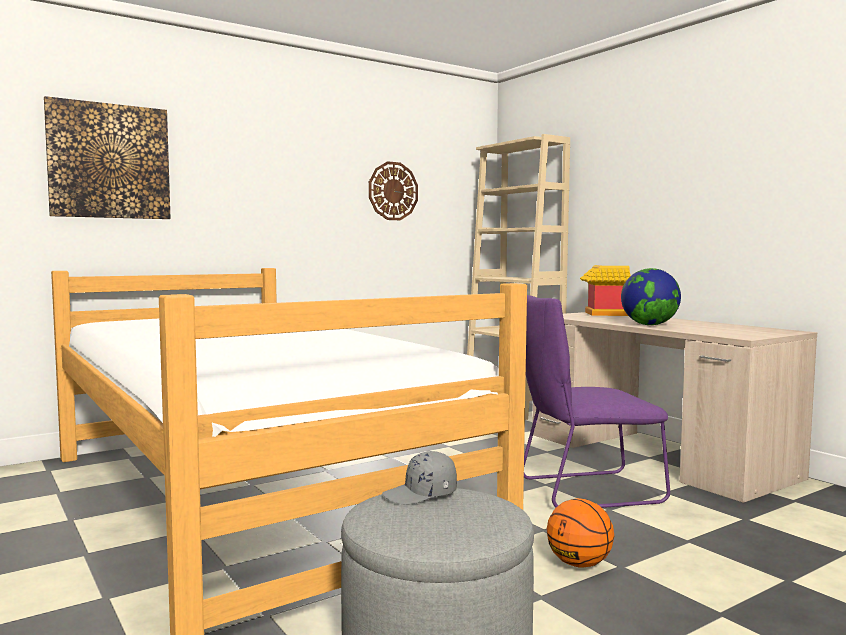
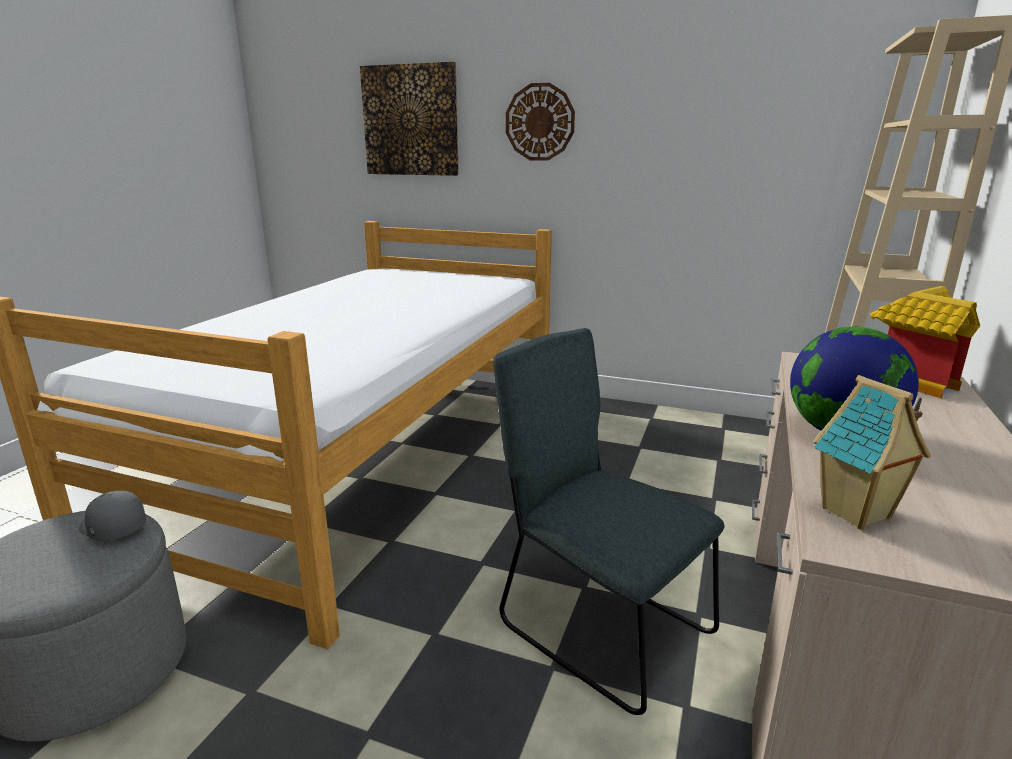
camera: 55 degrees right, 15 degrees up
(393, 191) = (730, 132): wall clock -> wall clock (540, 122)
(578, 564) = (352, 694): basketball -> none
(584, 491) = (597, 625): purple chair -> grey chair
(723, 333) = (856, 514): none -> toy house

